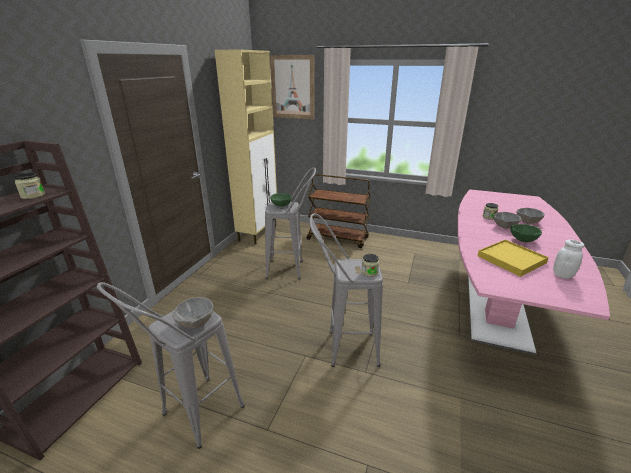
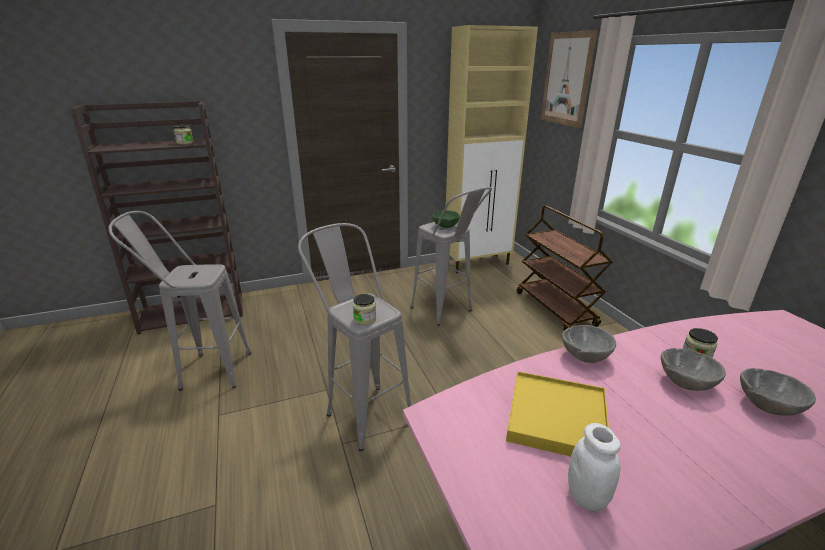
camera: 50 degrees right, 0 degrees up
(195, 323) = (193, 278): grey bowl -> grey bowl (585, 357)
(522, 240) = (663, 416): green bowl -> none

